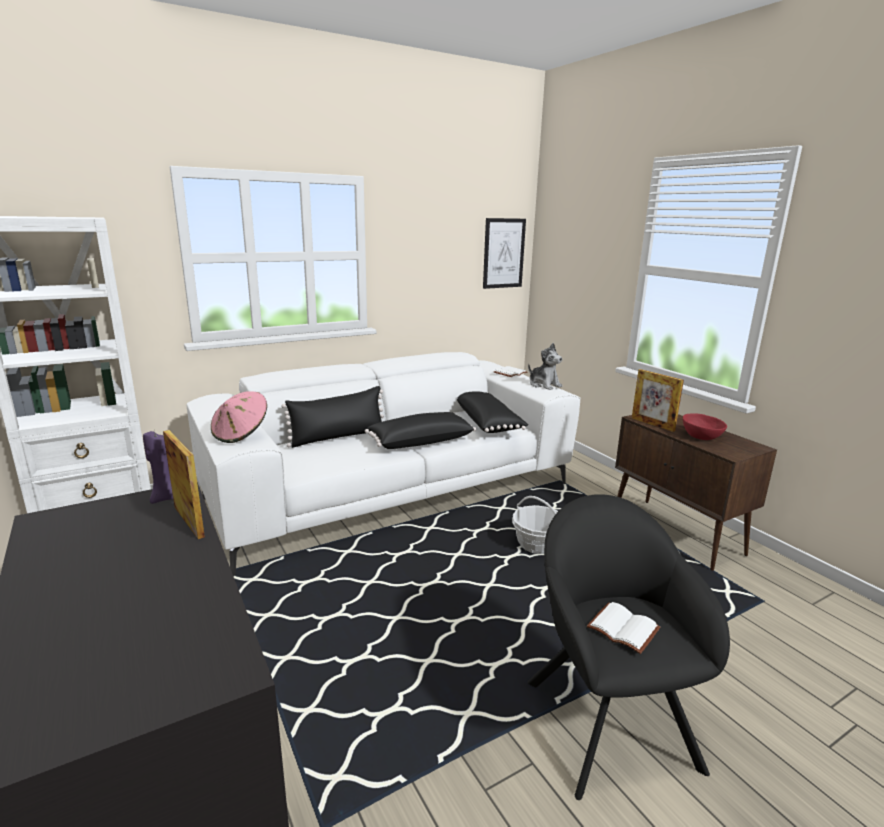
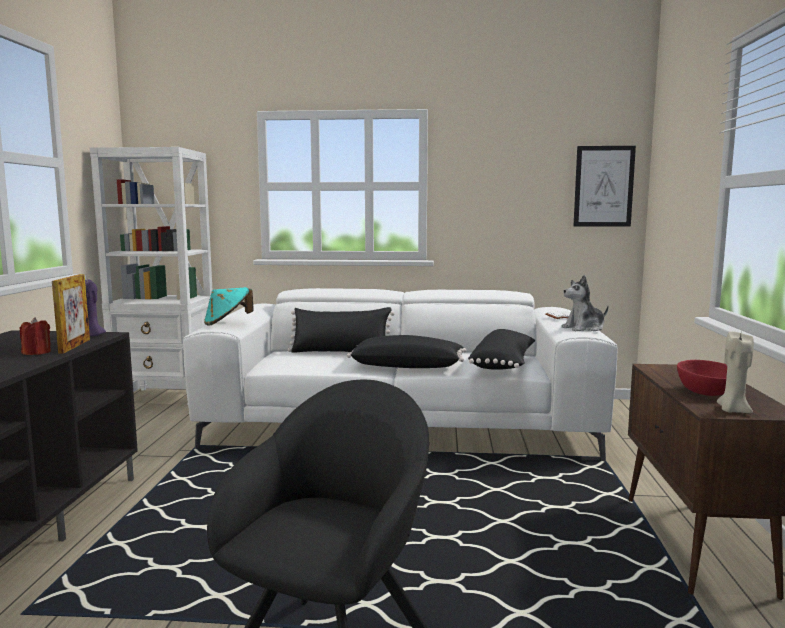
camera: 35 degrees right, 10 degrees down
(167, 546) = (37, 353): none -> red candle
(241, 434) = (227, 323): pink hat -> turquoise hat
(537, 545) = (484, 502): basket -> none
(544, 385) = (584, 328): plush toy -> plush toy turned 75 degrees clockwise
(621, 629) = (309, 522): white book -> none
(652, 424) = (659, 373): picture frame -> none
(737, 451) = (732, 411): none -> beige candle

